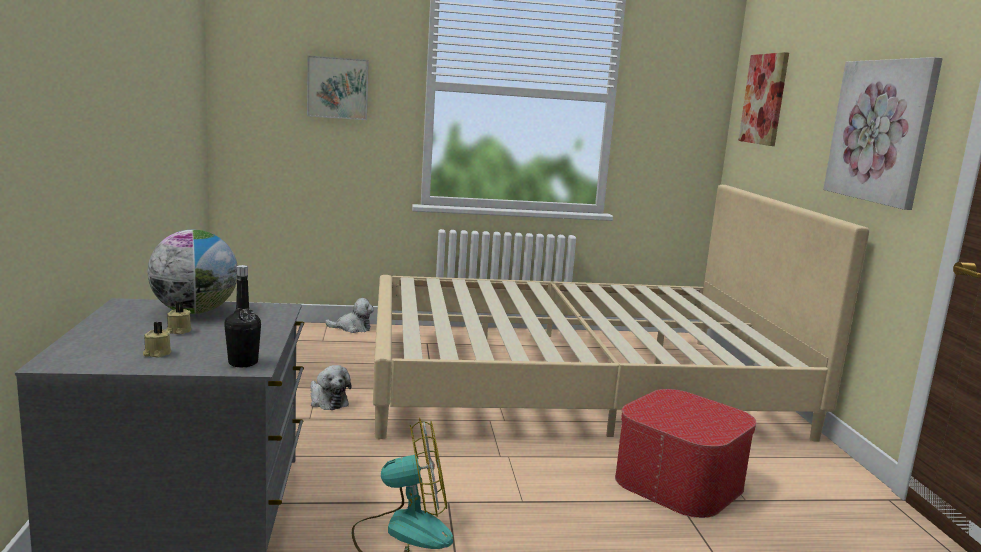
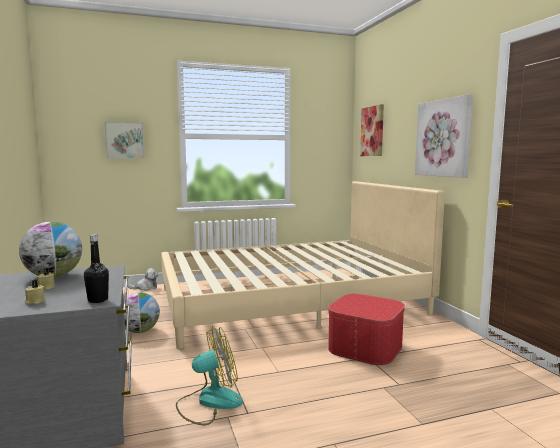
camera: 10 degrees left, 5 degrees down
(327, 401) = (140, 331): plush toy -> globe

